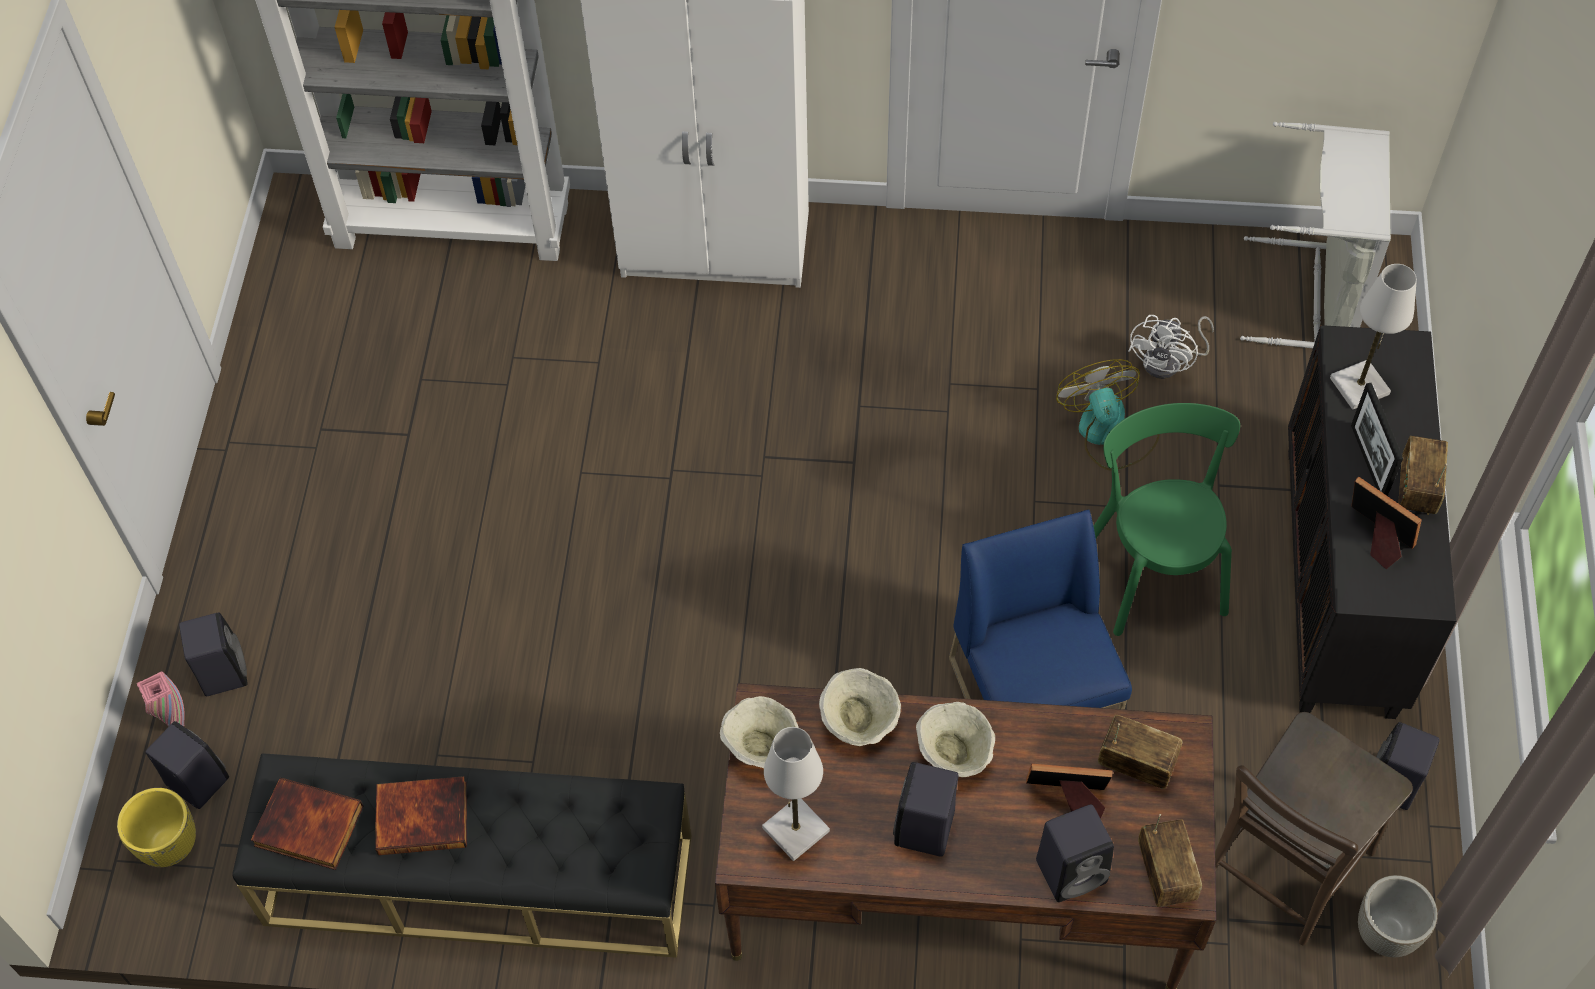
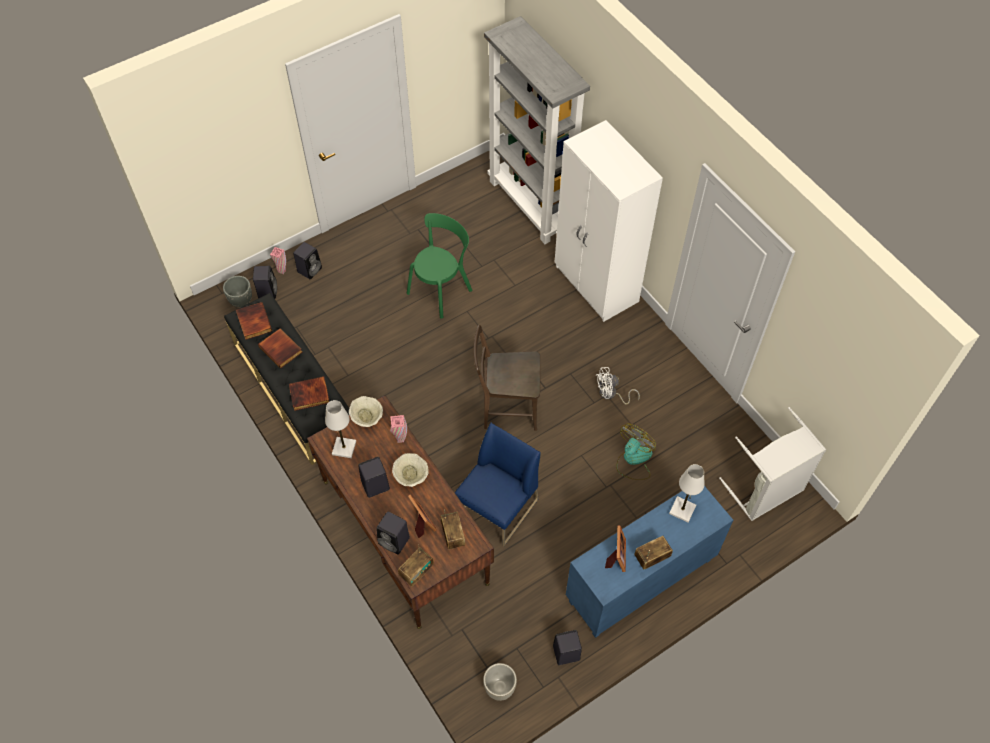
camera: 50 degrees right, 0 degrees up
(170, 845) = (241, 301): yellow planter -> grey planter
(579, 833) = (309, 395): none -> book
(859, 721) = (400, 439): beige bowl -> pink vase
(1153, 570) = (587, 513): green chair -> green chair (441, 289)
(1169, 362) = (685, 460): white fan -> white fan (611, 394)
(1283, 870) = (497, 636): brown chair -> brown chair (506, 408)
(1341, 582) = (640, 582): black cabinet -> blue cabinet
(1368, 462) = (649, 533): picture frame -> none

